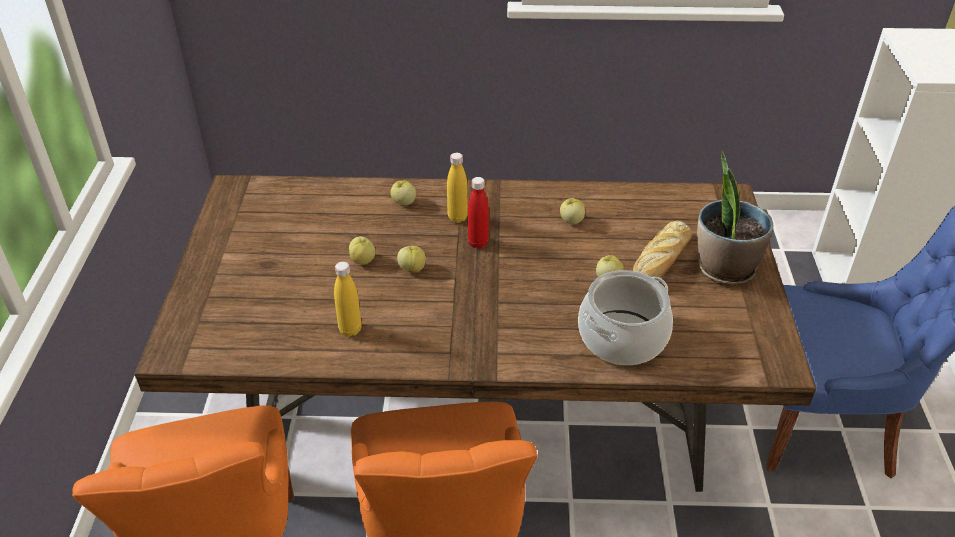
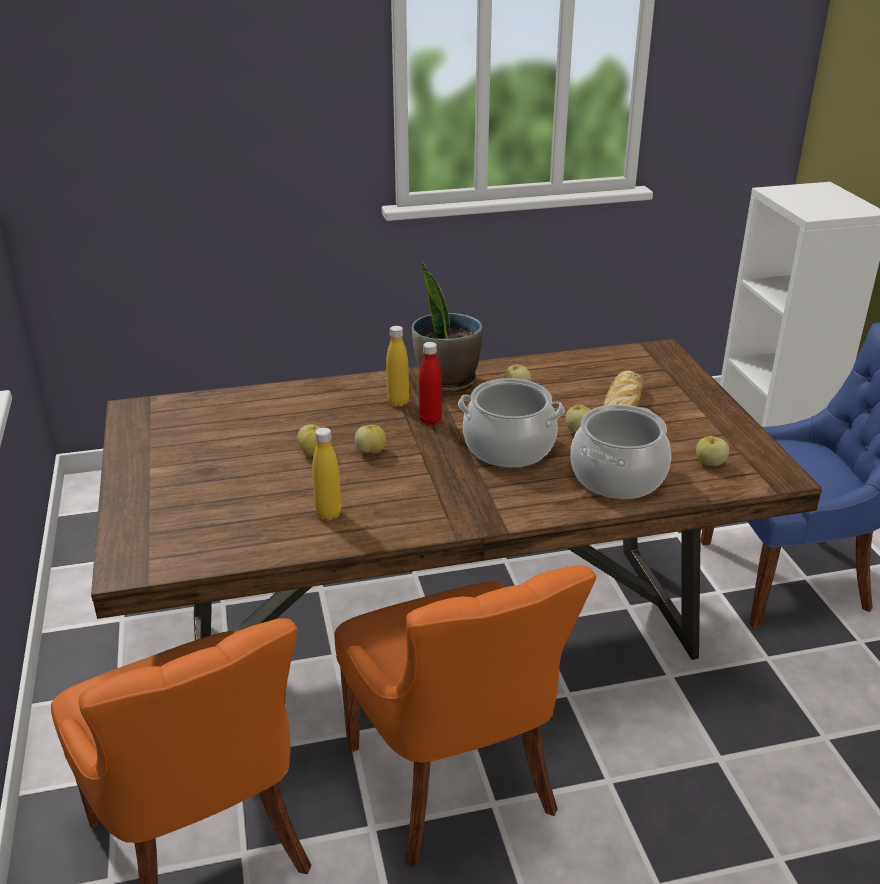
camera: 15 degrees left, 10 degrees down
(403, 202) = (334, 397): apple -> apple (709, 463)
(536, 286) = (508, 447): none -> cooking pot
(724, 268) = (686, 407): potted plant -> potted plant (446, 381)

